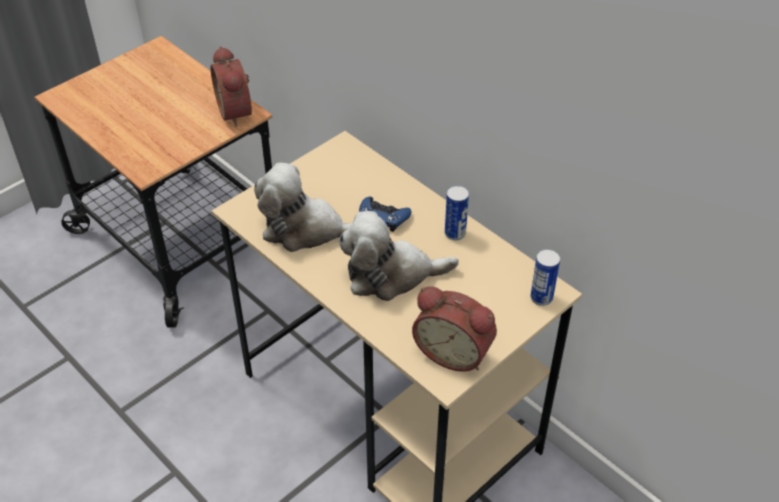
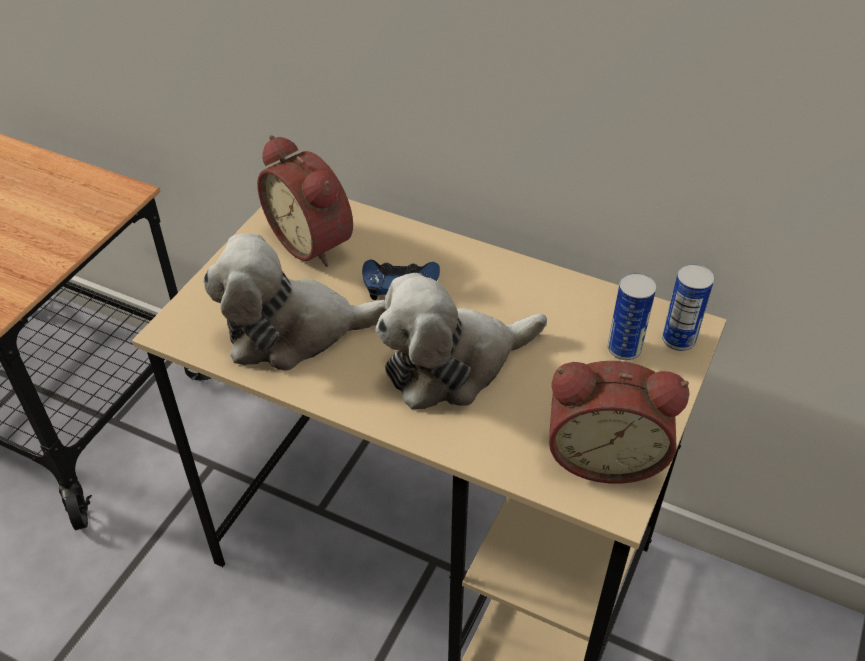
camera: 20 degrees left, 0 degrees up
(238, 111) = (107, 193): alarm clock -> alarm clock (314, 241)
(455, 233) = (512, 281): can -> can (624, 349)

